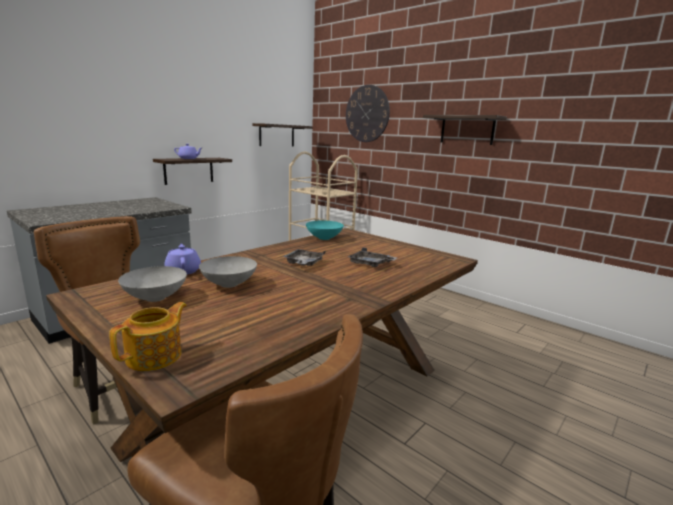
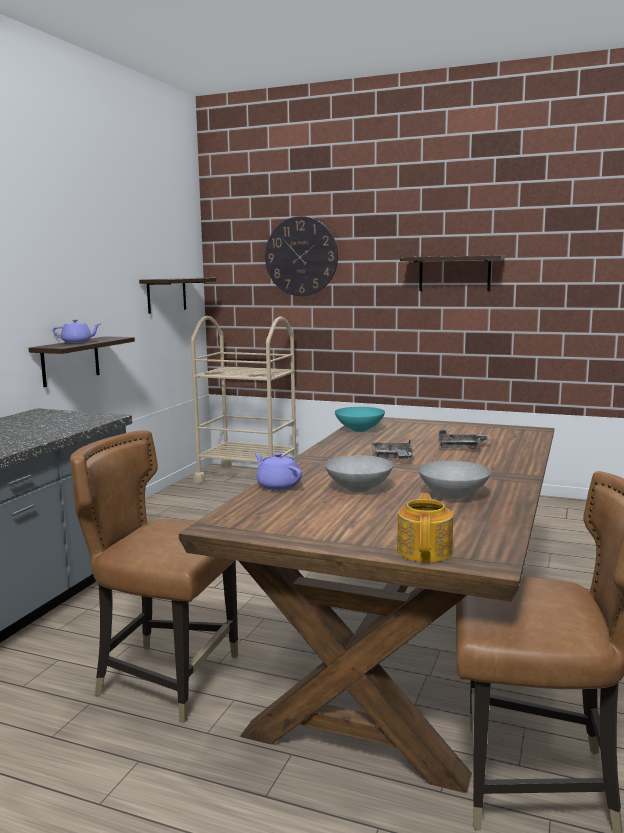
camera: 20 degrees left, 5 degrees down
(155, 298) = (311, 513): grey bowl -> grey bowl (454, 496)

